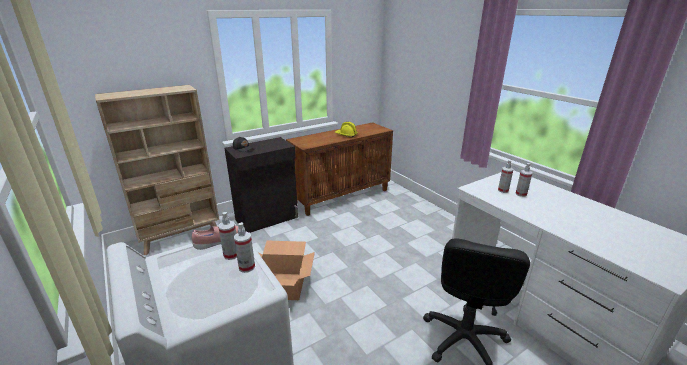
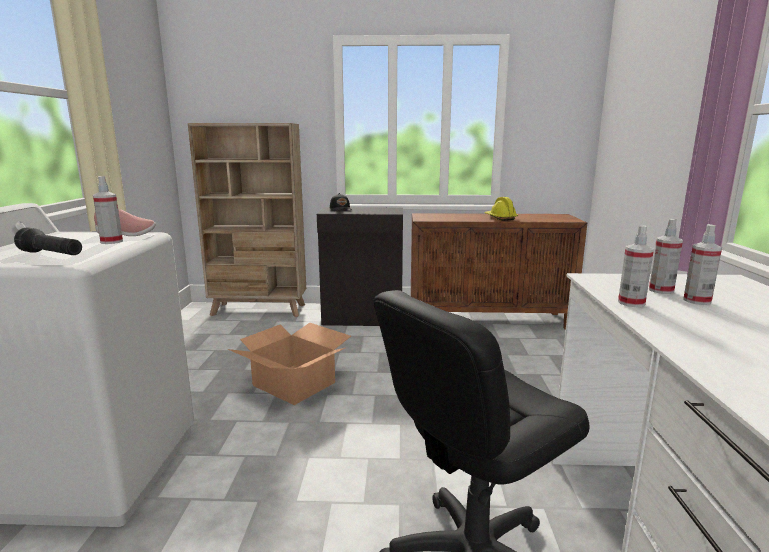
camera: 35 degrees right, 10 degrees down
(230, 286) = (52, 255): none -> black flashlight
(247, 267) = (99, 249): spray bottle -> spray bottle (631, 303)

